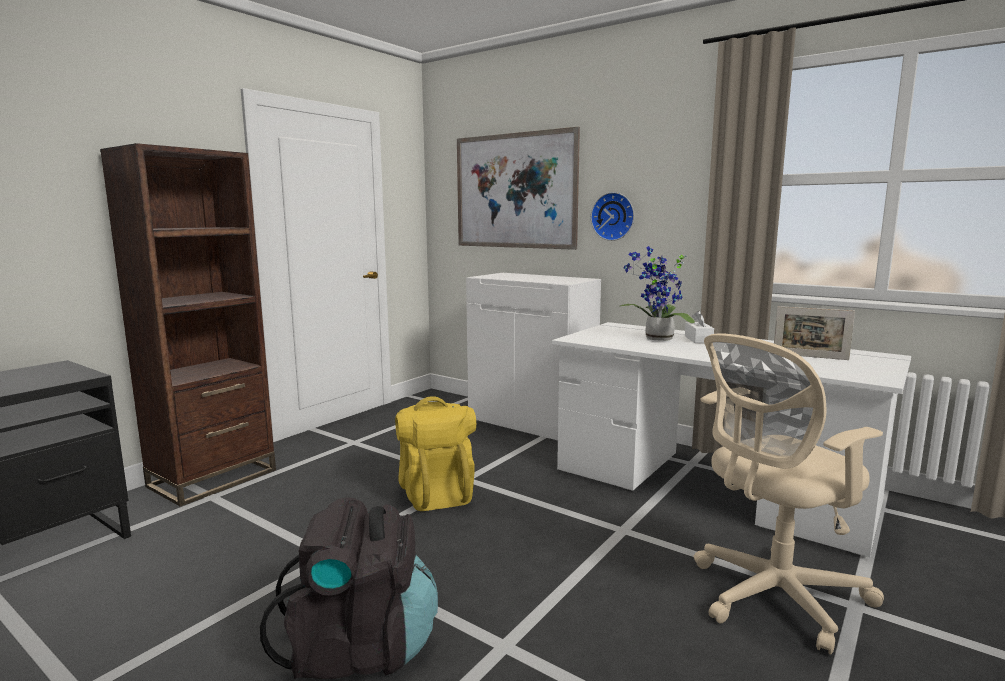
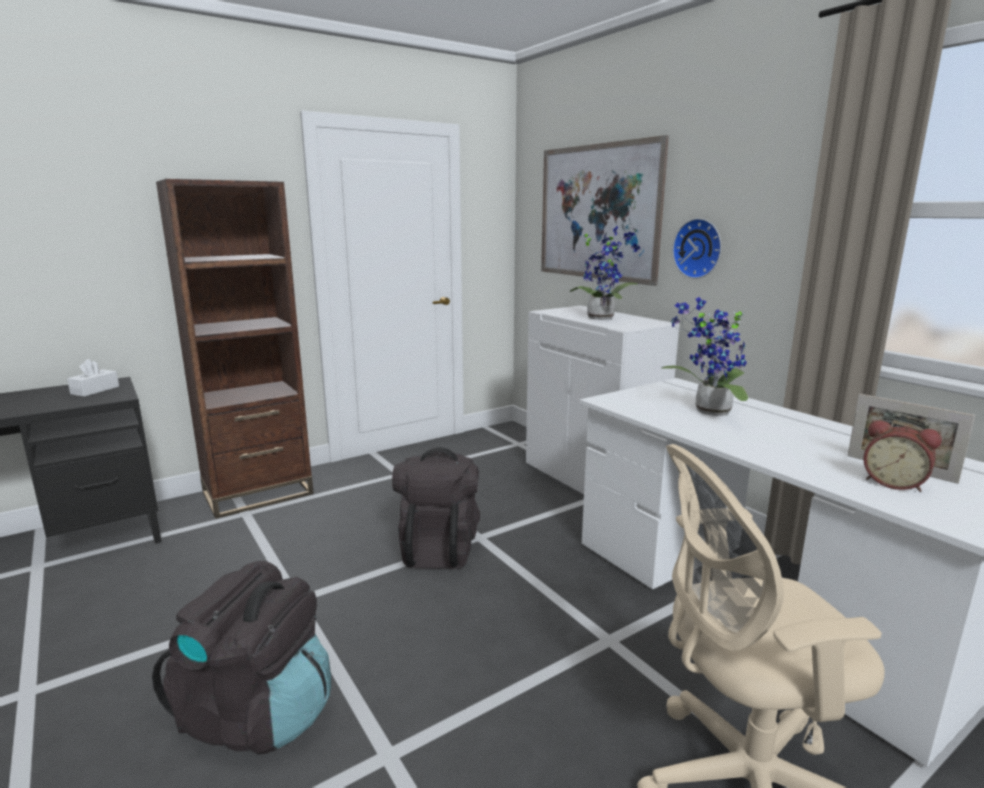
camera: 20 degrees right, 5 degrees up
(436, 492) = (439, 548): yellow backpack -> black backpack
(536, 278) = (602, 318): none -> potted plant
(698, 339) = (764, 419): white tissue box -> white tissue box (95, 390)
(814, 363) = (894, 483): none -> alarm clock

